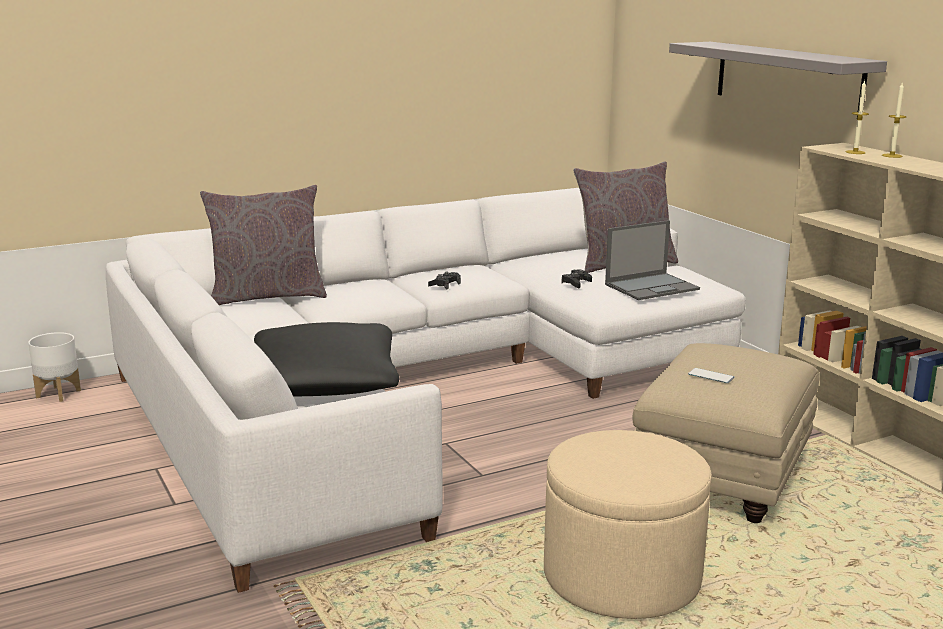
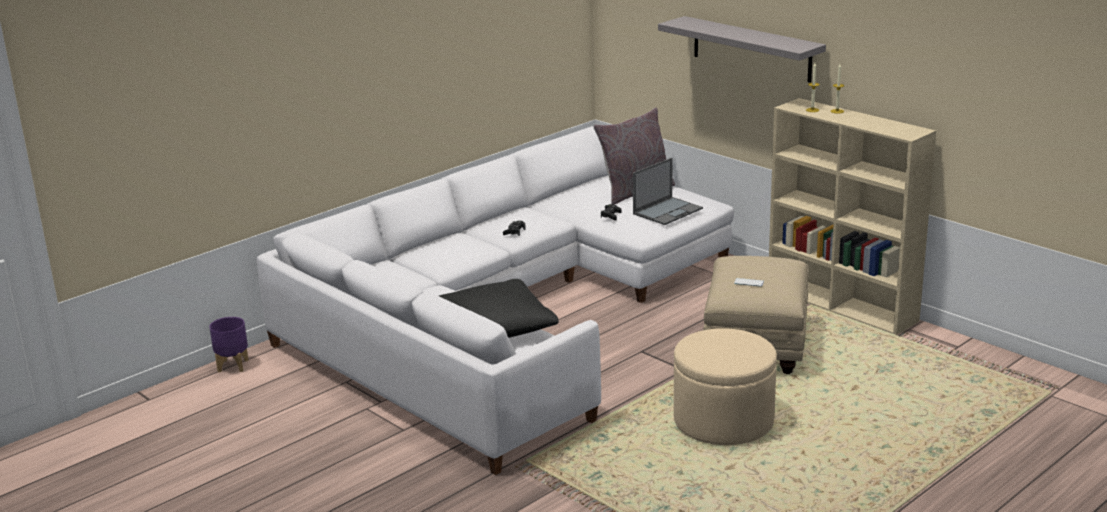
camera: 15 degrees left, 5 degrees up
(59, 393) = (233, 365): white planter -> purple planter
(267, 296) = (386, 263): grey pillow -> none

